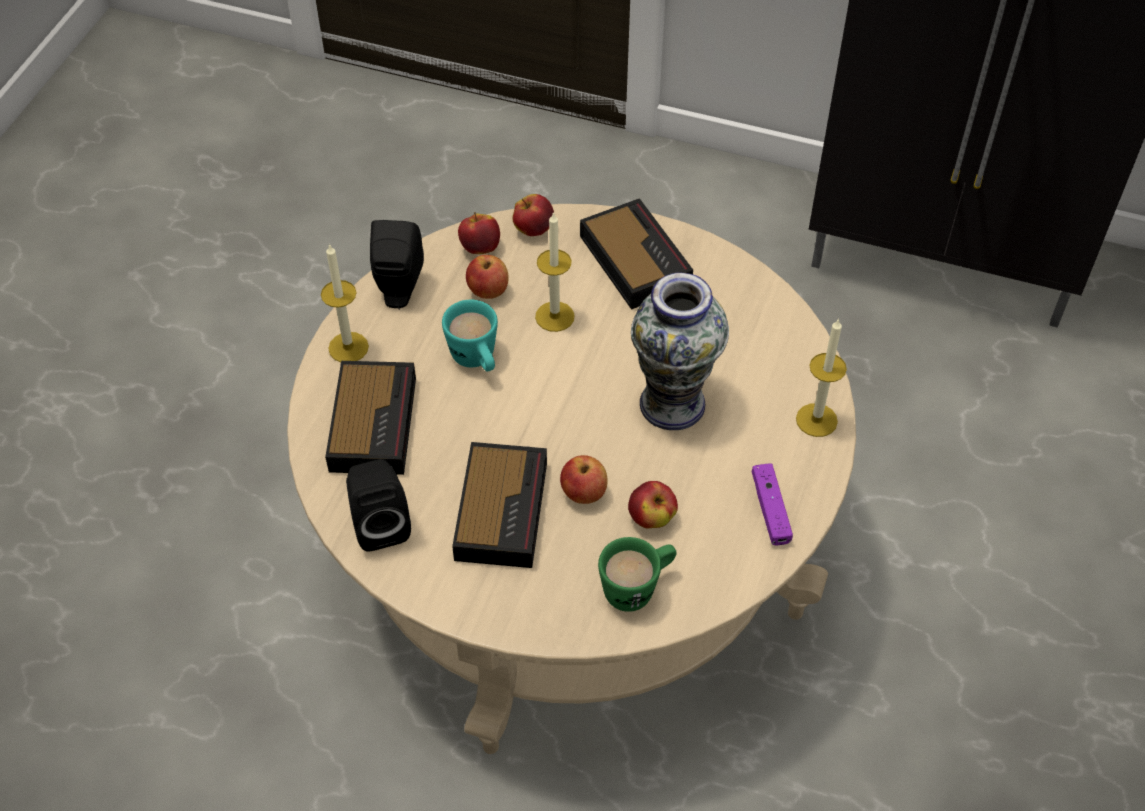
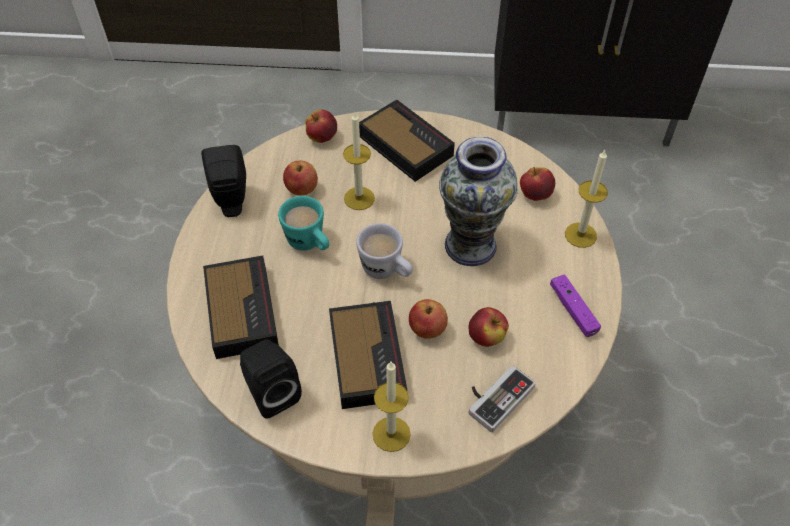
camera: 15 degrees left, 0 degrees up
(348, 347) = (203, 255): candle -> candle (391, 434)
(480, 248) = (285, 158): apple -> apple (535, 195)
(558, 414) = (386, 272): none -> white mug
(637, 588) = (495, 396): green mug -> game controller

